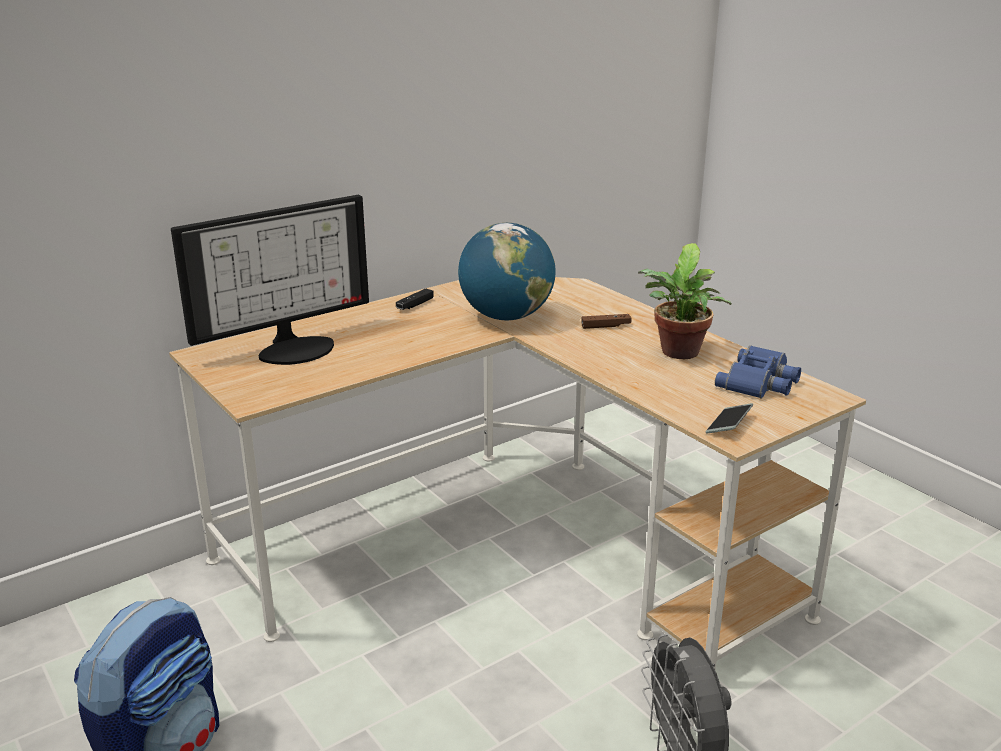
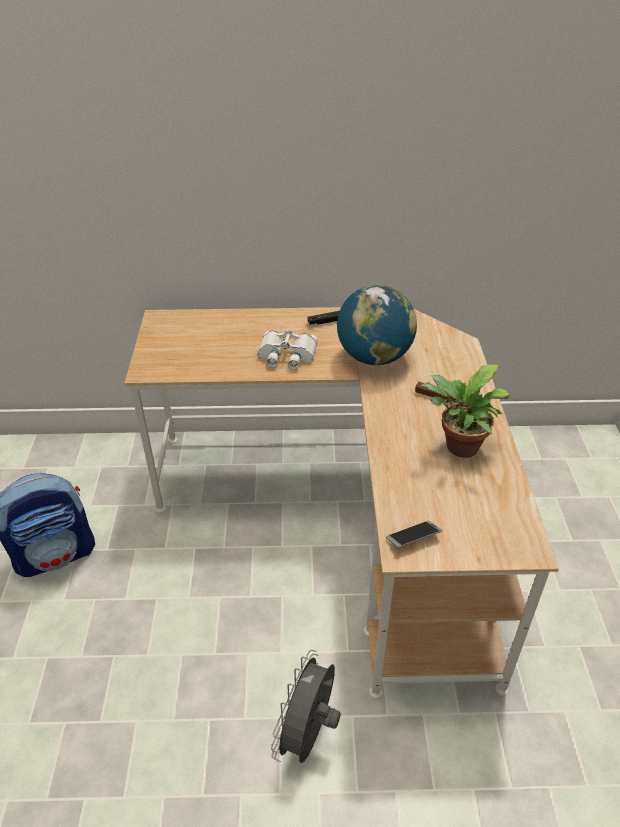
camera: 35 degrees right, 15 degrees up
(295, 347) = (213, 334): monitor -> none
(409, 340) = (286, 355): none -> white binoculars
(760, 381) = (489, 507): blue binoculars -> none

